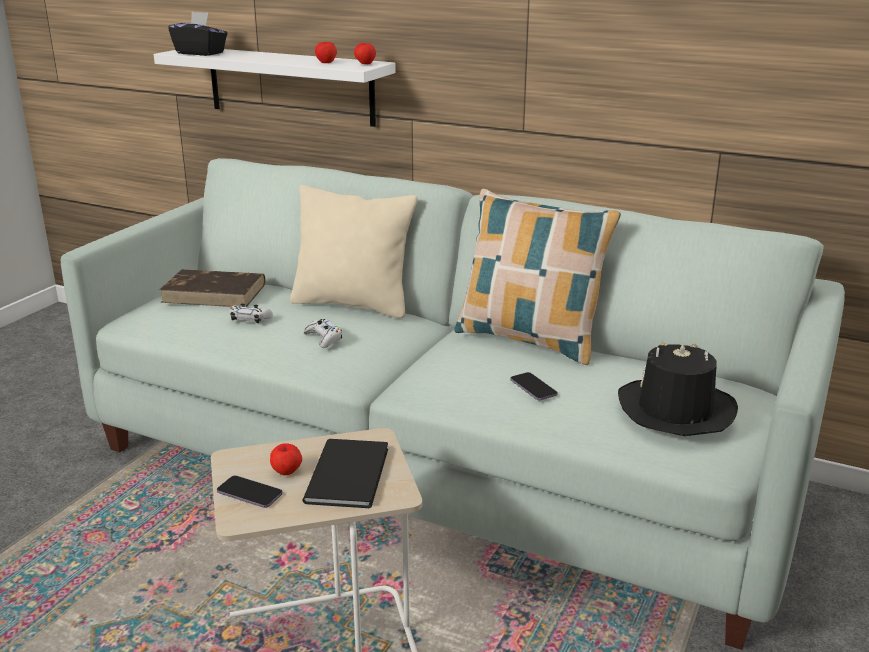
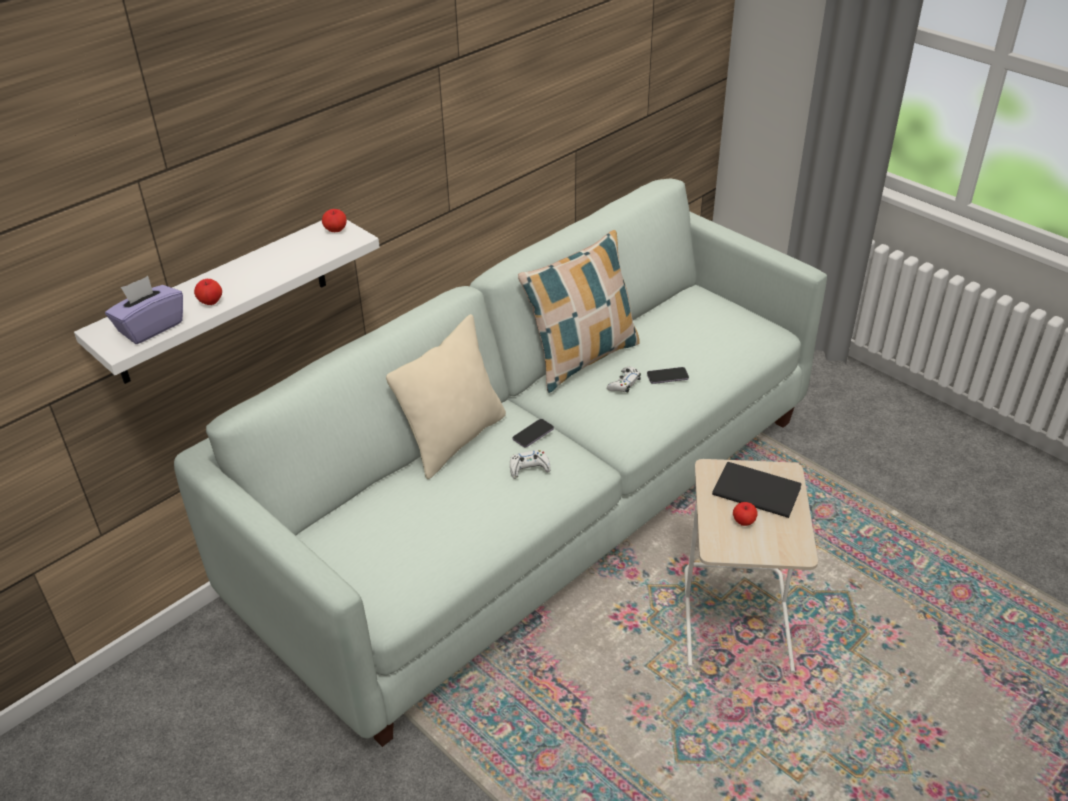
camera: 70 degrees left, 15 degrees up
(200, 53) = (150, 327): black tissue box -> purple tissue box
(215, 293) = (375, 529): brown book -> none
(249, 493) = (768, 544): phone -> phone (533, 434)
(250, 319) = (459, 510): white game controller -> white game controller (624, 384)
(326, 62) = (306, 251): apple -> apple (210, 302)
(675, 410) = (721, 327): black hat -> none

